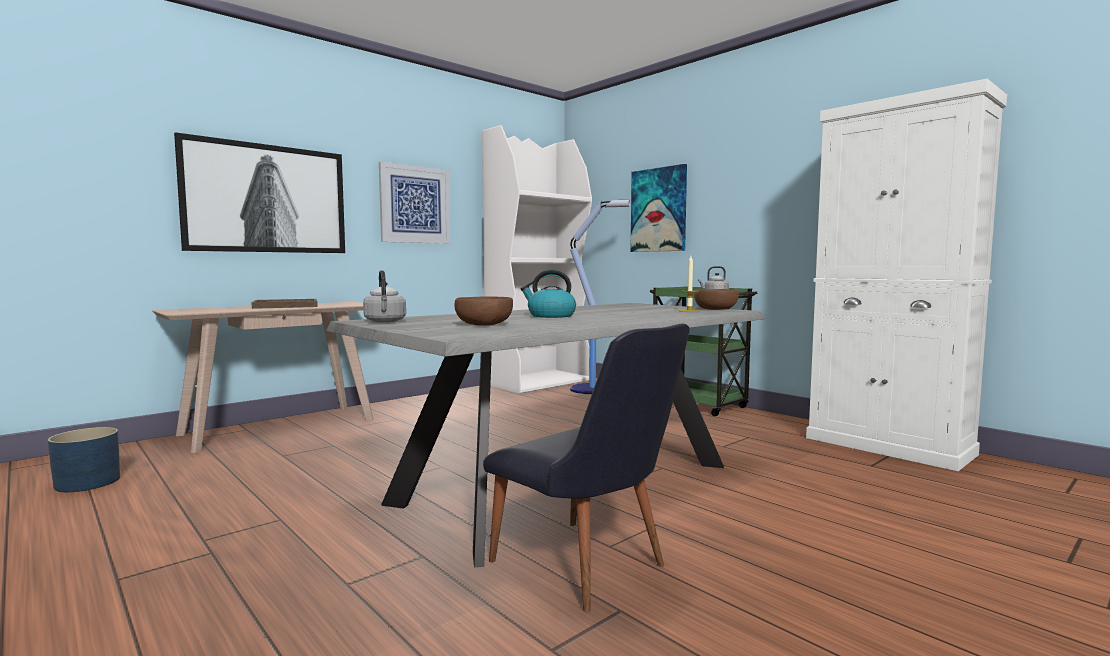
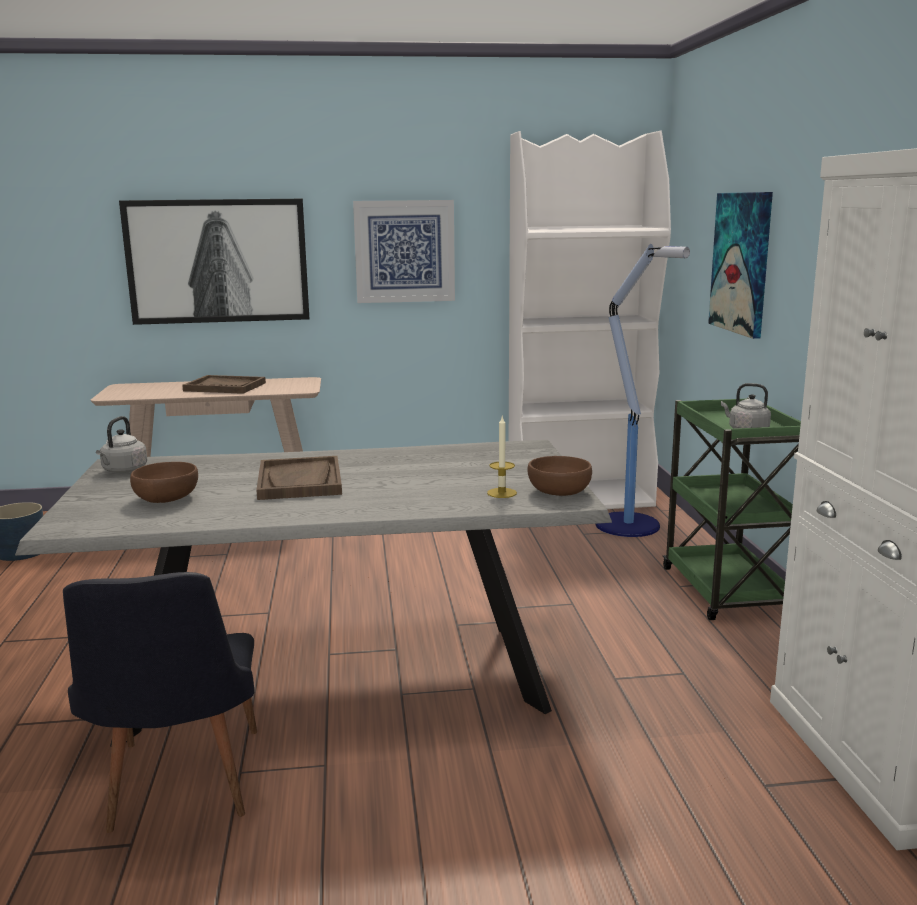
camera: 35 degrees right, 10 degrees up
(550, 316) = (300, 481): kettle -> brown tray

